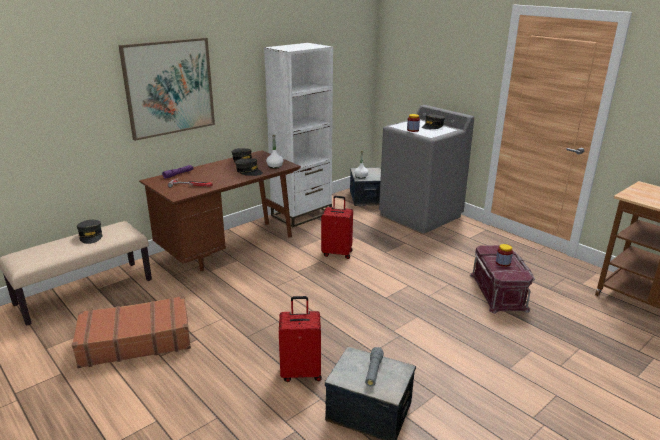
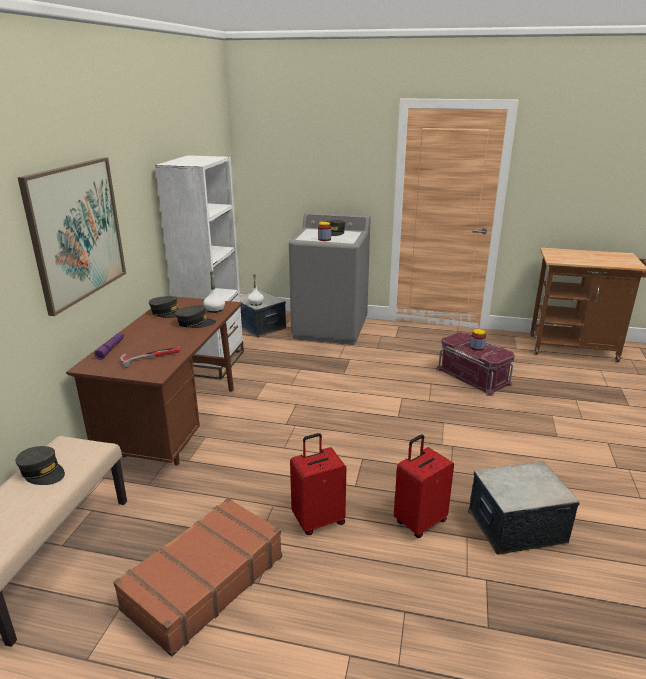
camera: 35 degrees left, 0 degrees up
(337, 253) = (301, 390): red suitcase -> red suitcase (318, 520)
(373, 371) = (524, 482): grey flashlight -> none

